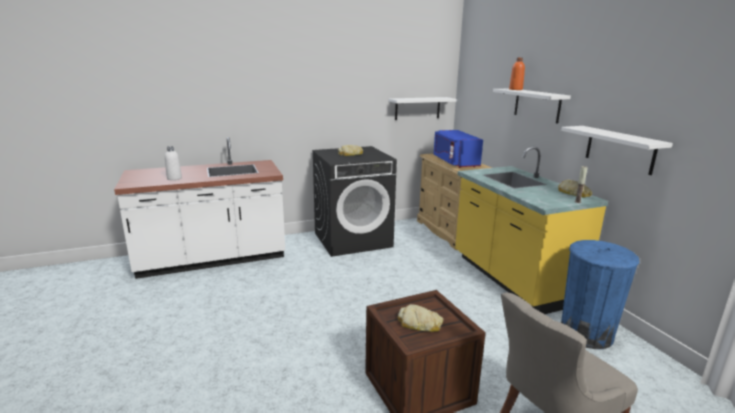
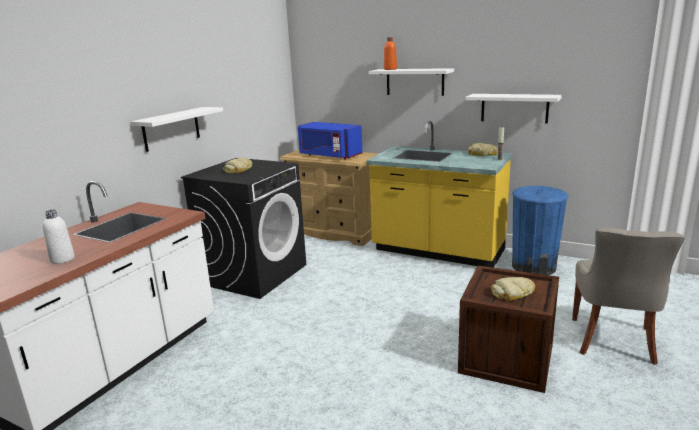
camera: 40 degrees left, 0 degrees up
(417, 108) = (266, 104): white shelf -> white shelf (171, 129)

